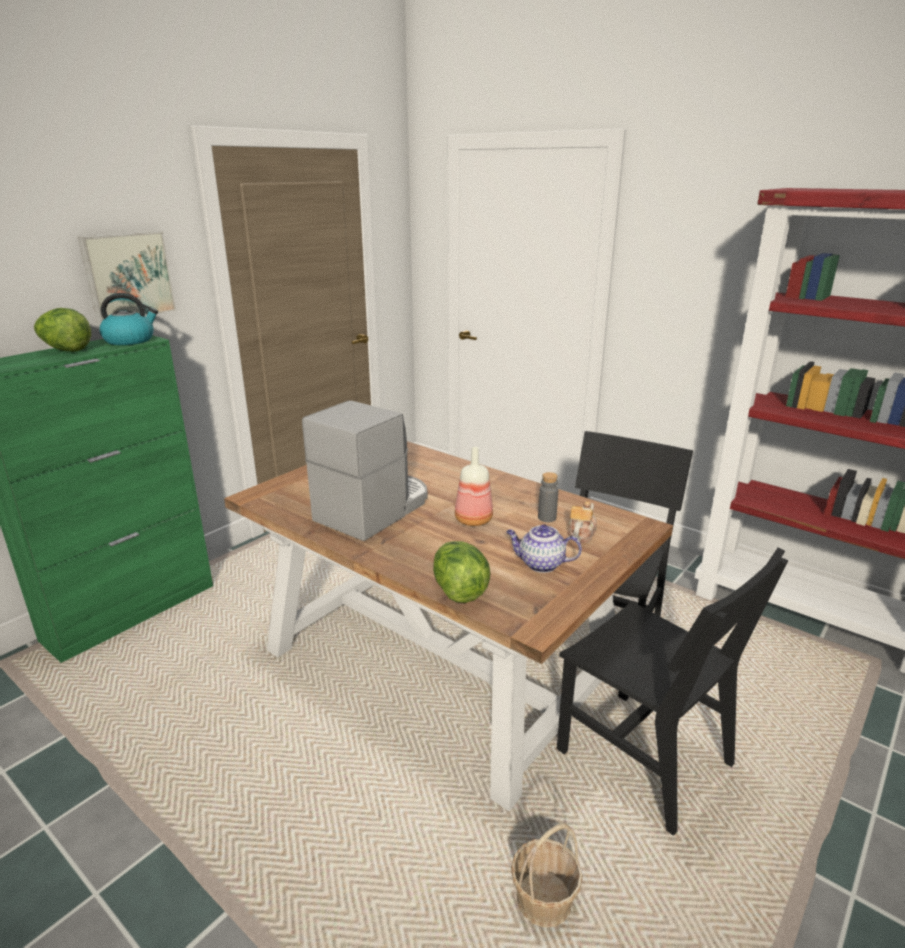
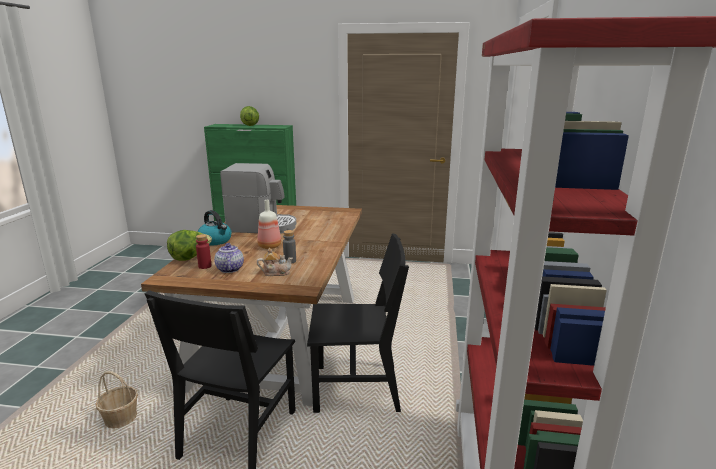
camera: 60 degrees right, 5 degrees down
(127, 275) = (292, 97): picture -> none
(130, 340) = (275, 126): kettle -> kettle (215, 241)
(512, 582) = (205, 266): none -> red bottle

